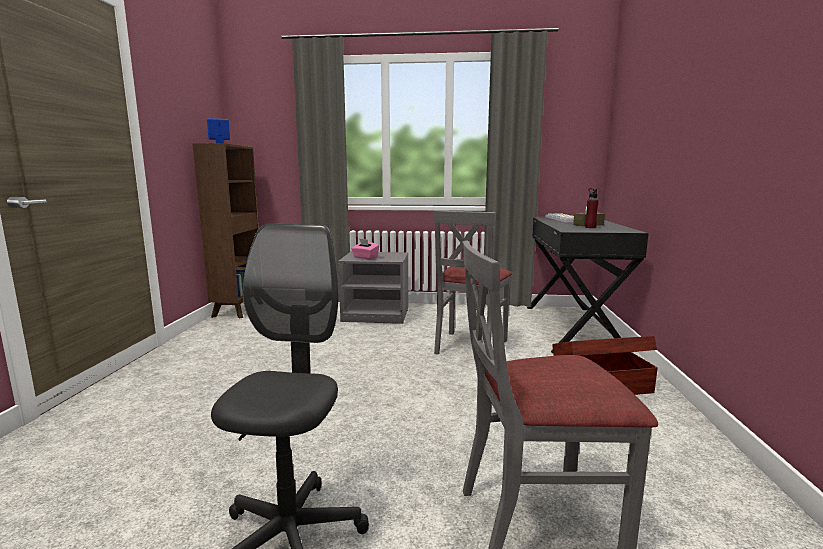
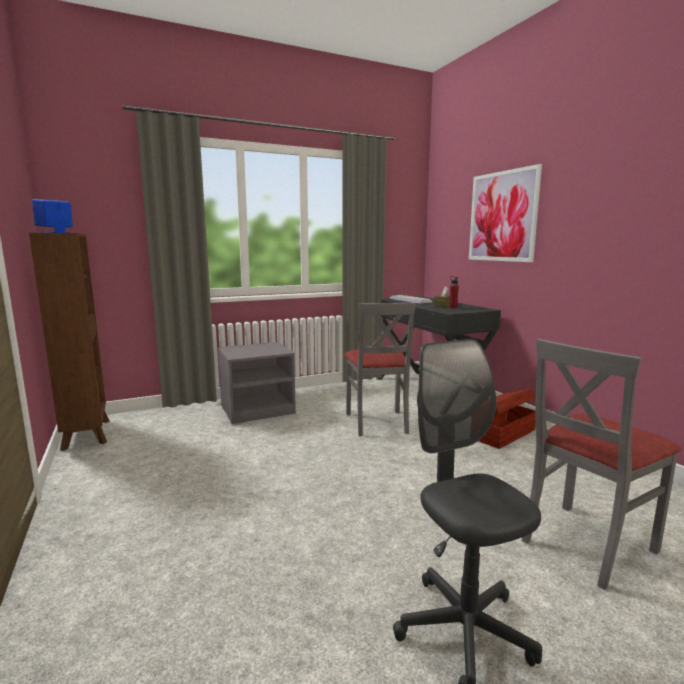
camera: 30 degrees left, 0 degrees up
(365, 257) = (249, 352): pink tissue box -> none
(663, 110) = (502, 216): none -> picture

